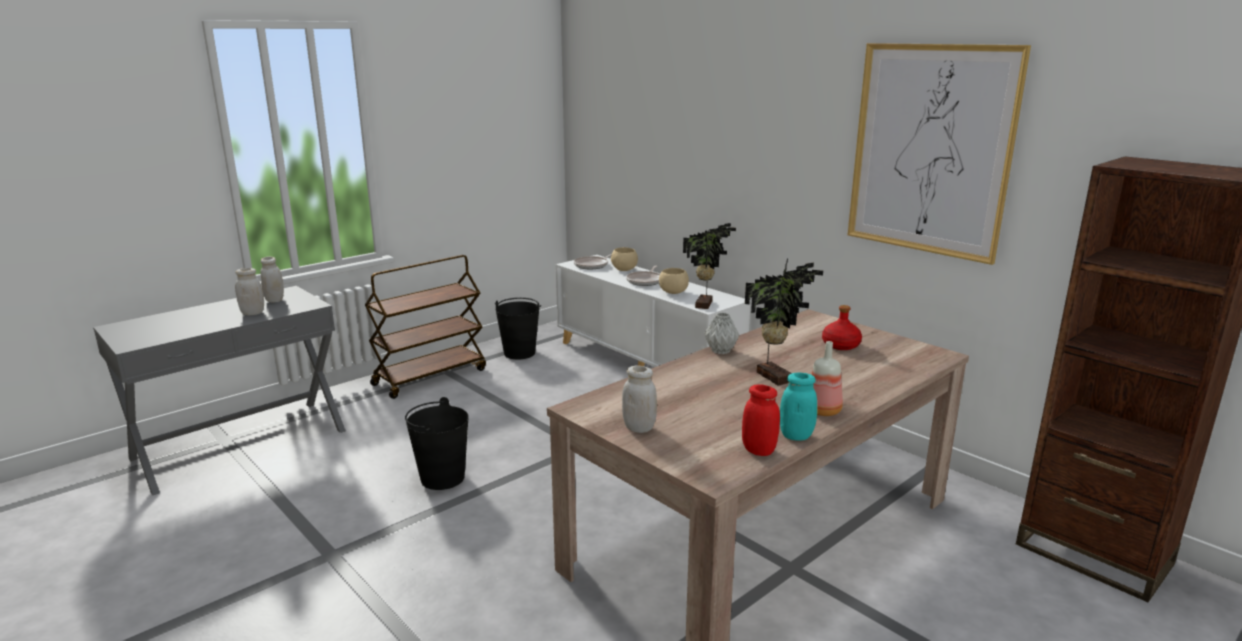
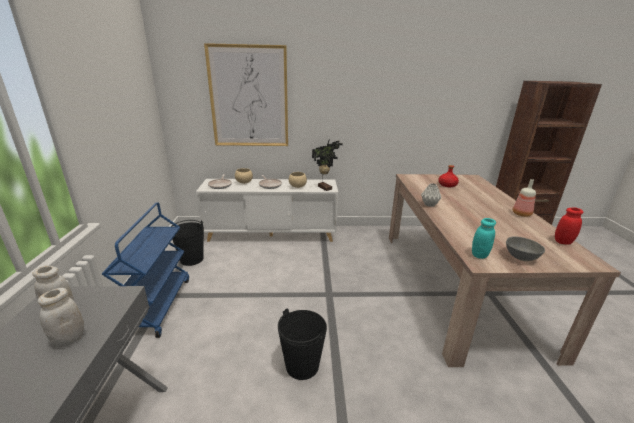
camera: 50 degrees left, 5 degrees up
(430, 376) = (158, 305): brown cart -> blue cart
(639, 428) = (521, 258): white jar -> grey bowl
(775, 376) = (473, 207): potted plant -> none
(796, 436) = (548, 228): turquoise jar -> turquoise jar (479, 255)
(930, 150) = (438, 85): picture -> picture (249, 97)

